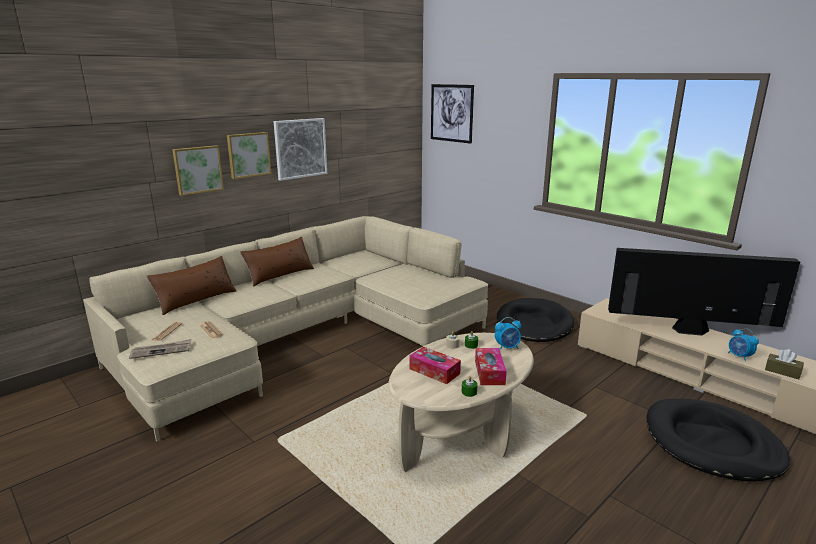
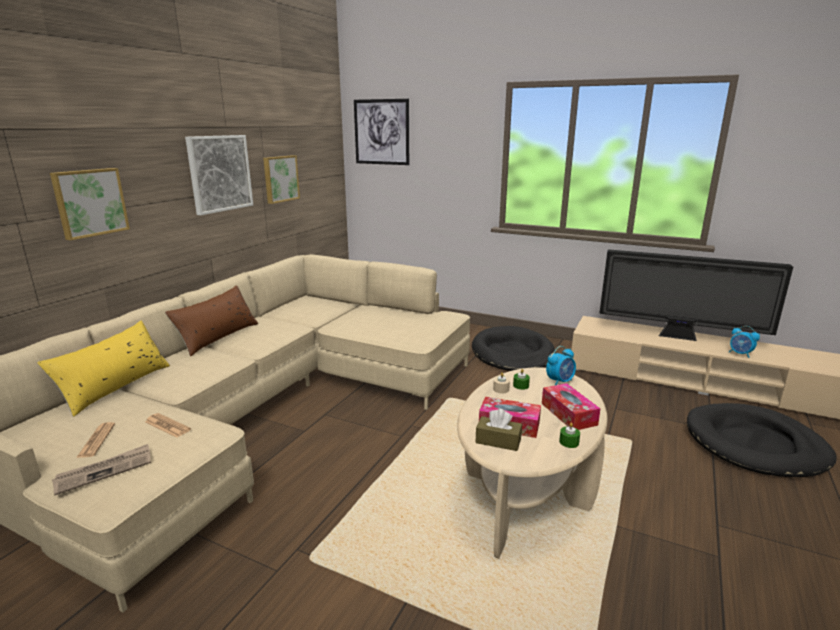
camera: 20 degrees left, 0 degrees up
(196, 300) = (115, 386): brown pillow -> yellow pillow
(248, 154) = (157, 181): picture -> picture (280, 178)
(689, 331) = (679, 337): television -> television turned 150 degrees counterclockwise
(782, 371) = (784, 362): brown tissue box -> brown tissue box (498, 441)

